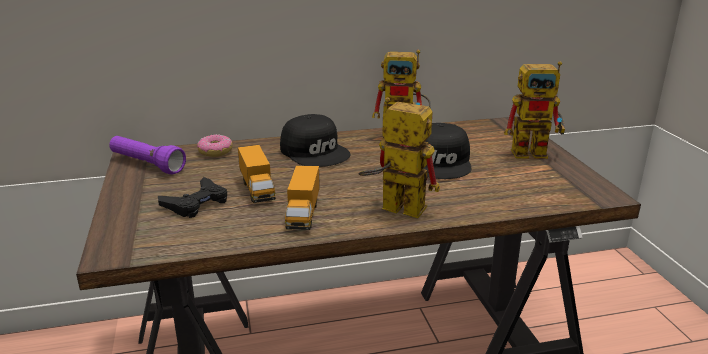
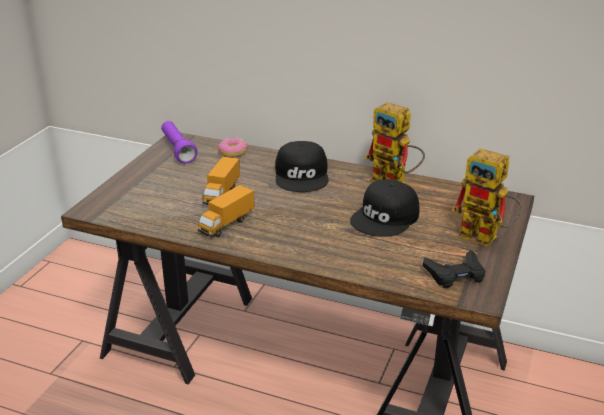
camera: 35 degrees right, 5 degrees up
(196, 203) = (172, 191): black game controller -> black game controller (455, 274)
(393, 208) = (292, 243): toy robot -> none

